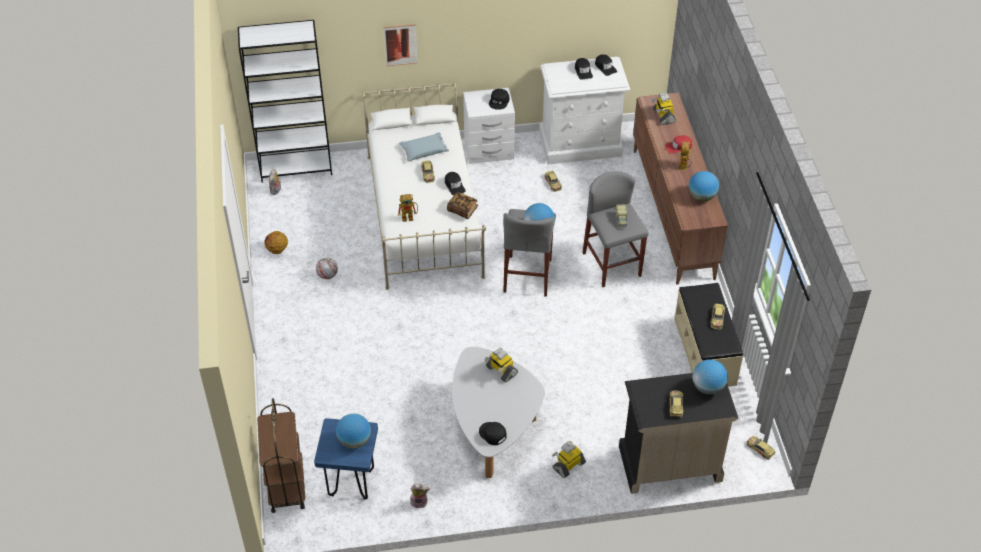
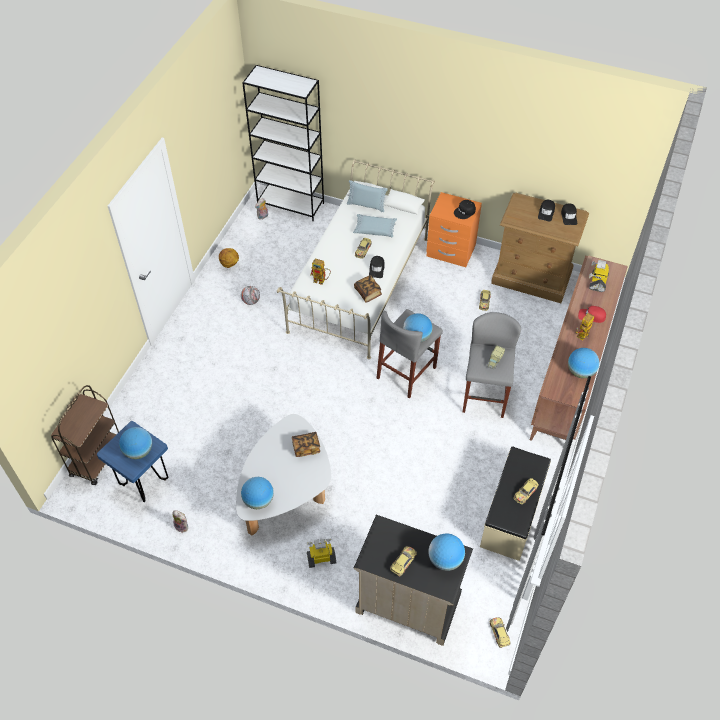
camera: 30 degrees right, 5 degrees up
(399, 132) = (366, 205): none -> blue pillow
(400, 45) = (391, 129): picture -> none
(489, 150) = (450, 251): white nightstand -> orange nightstand
(492, 434) = (258, 500): black cap -> globe
(501, 370) = (306, 447): toy robot -> book
(580, 144) = (531, 278): white dresser -> brown dresser

